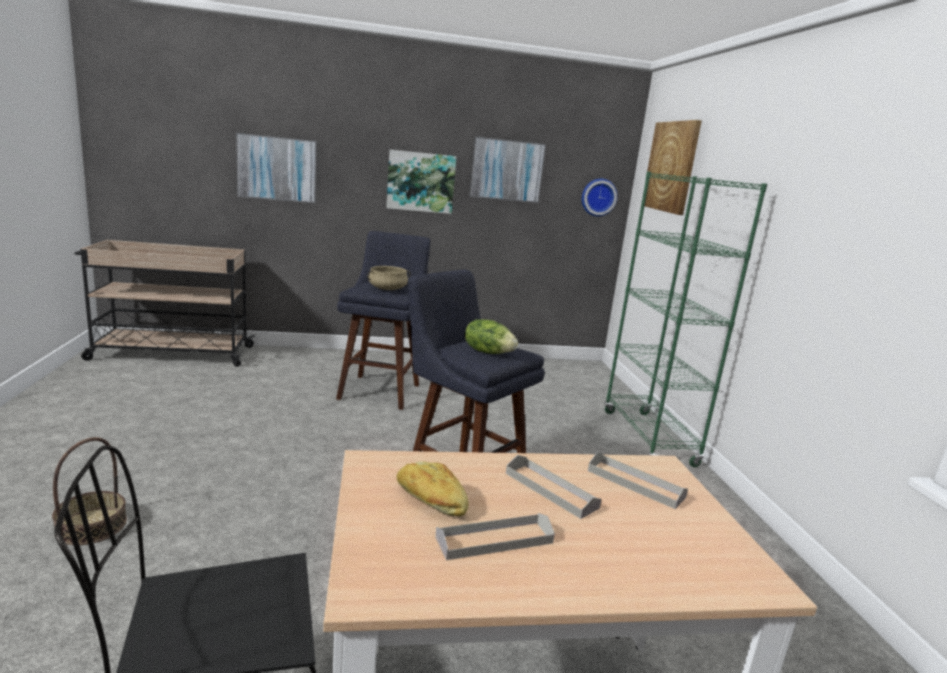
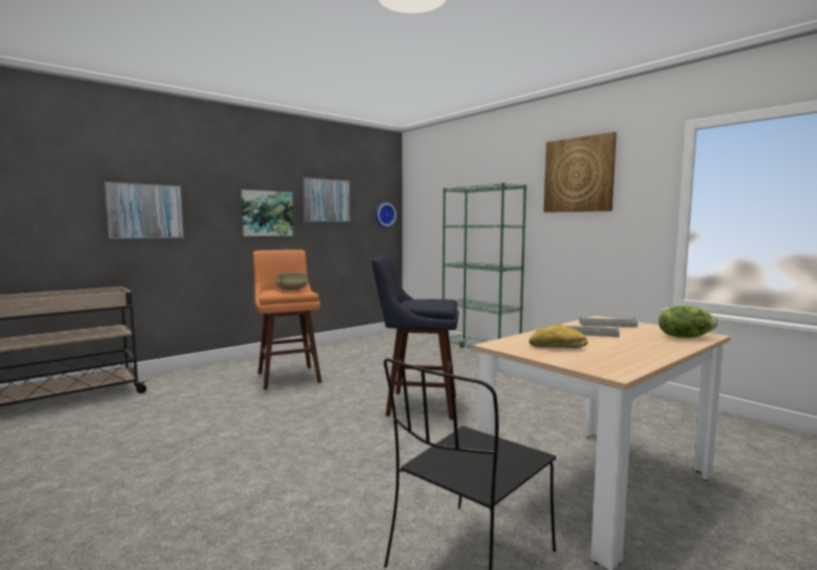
camera: 30 degrees left, 10 degrees down
(91, 526) = (195, 518): basket -> none
(381, 389) = (288, 376): blue stool -> orange stool
(488, 352) = (432, 301): lettuce -> lettuce (685, 337)
(494, 540) = (611, 349): grey tray -> none
(671, 167) = (438, 188): picture -> picture (578, 175)

